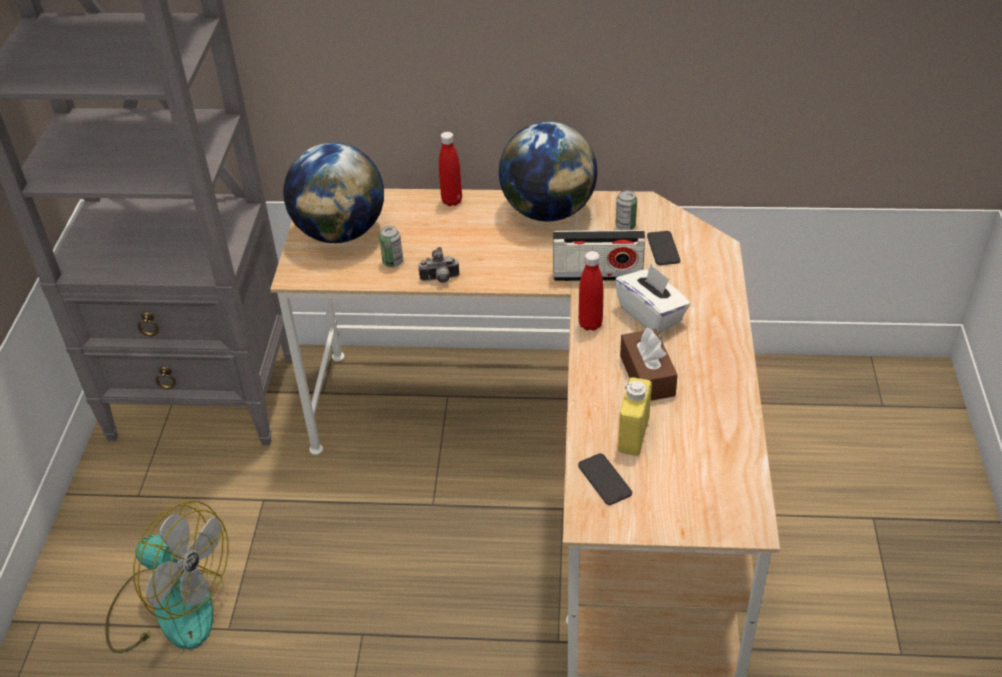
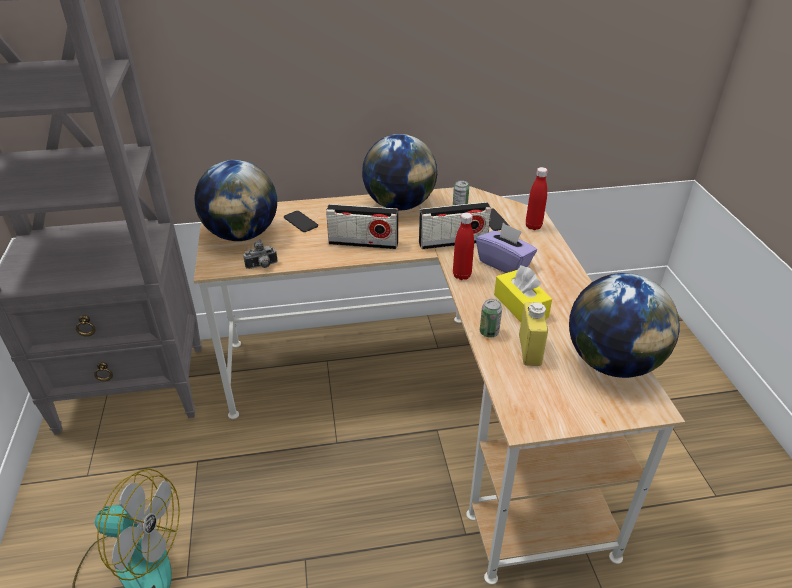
camera: 15 degrees left, 5 degrees down
(393, 262) = (291, 250): can -> can (489, 332)
(440, 280) = (333, 258): camera -> camera (262, 266)
(452, 201) = (324, 205): red bottle -> red bottle (533, 226)
(483, 263) = (363, 243): none -> radio
(604, 479) = (522, 388): phone -> phone (300, 222)
(647, 375) = (520, 306): brown tissue box -> yellow tissue box
(651, 314) = (504, 263): white tissue box -> purple tissue box
(727, 464) = (612, 362): none -> globe

